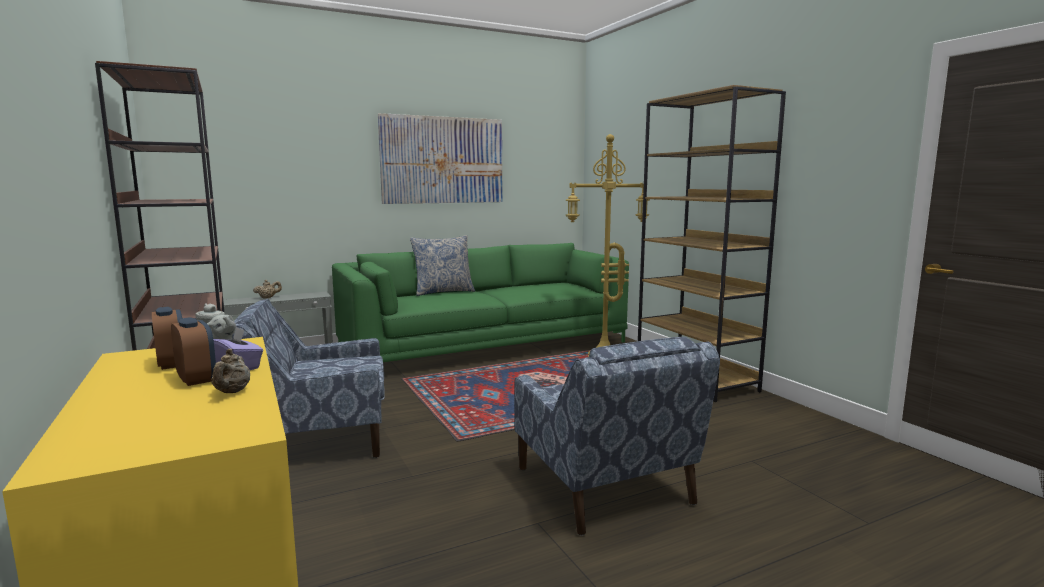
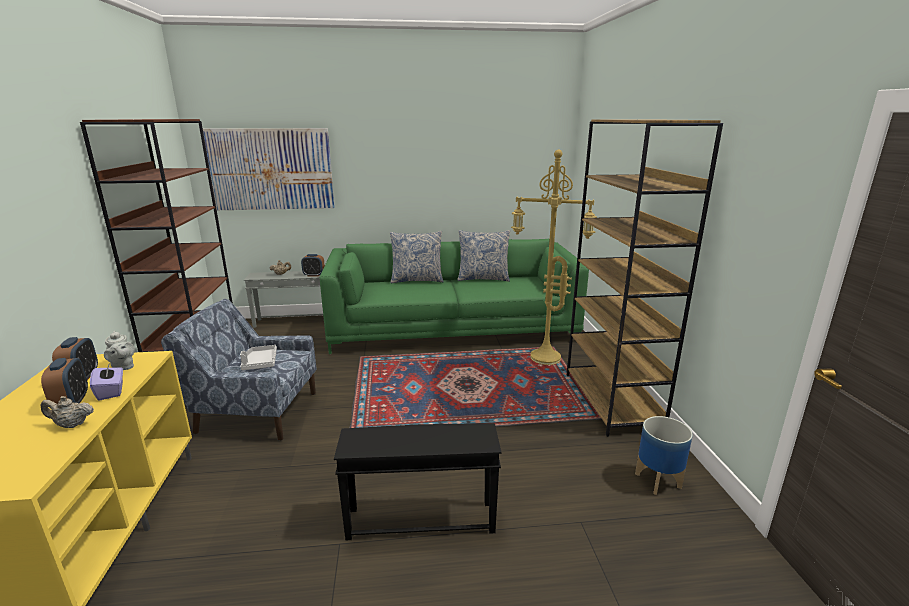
camera: 20 degrees right, 10 degrees up
(232, 392) = (71, 425): beige teapot -> beige teapot turned 75 degrees clockwise
(313, 295) = (314, 275): none -> alarm clock
(330, 369) = (260, 363): none -> grey tray
(443, 160) = (429, 159): picture -> picture (271, 169)
(514, 286) = (483, 278): none -> pillow
(604, 488) = (421, 519): blue armchair -> black side table
(786, 423) = (658, 481): none -> planter

